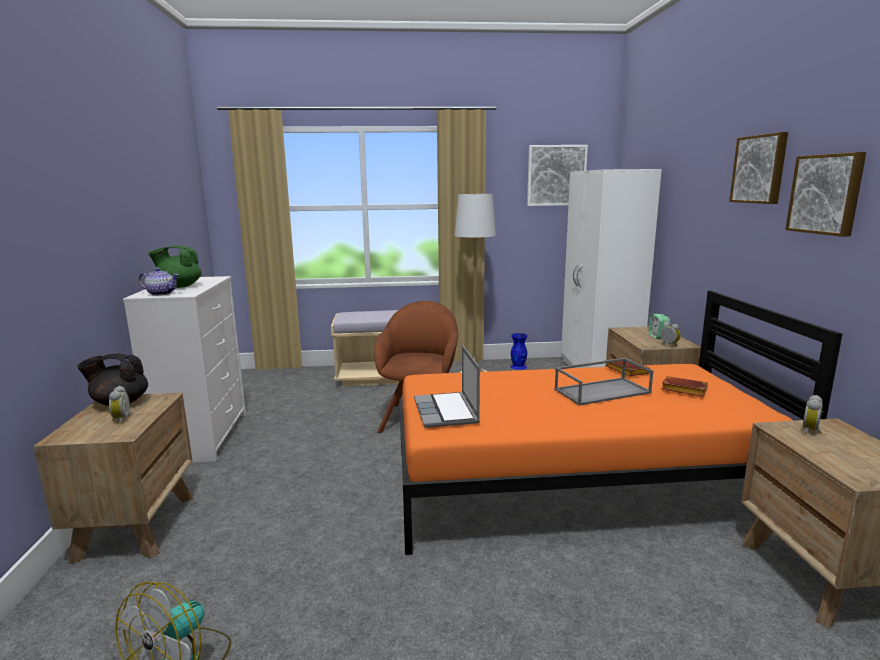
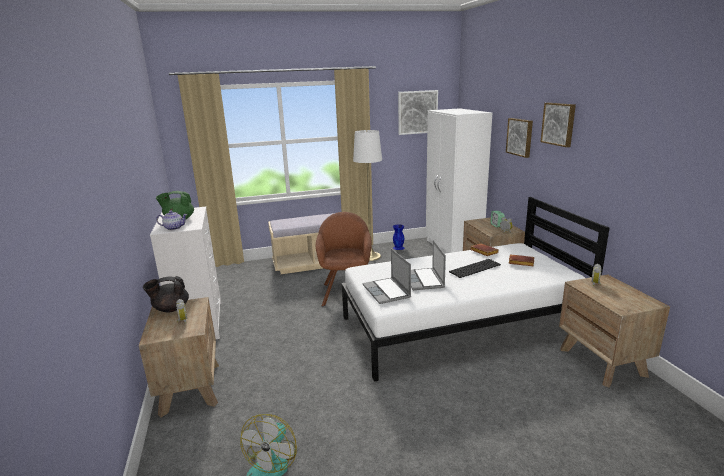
camera: 10 degrees left, 5 degrees up
(514, 401) = (424, 280): none -> laptop
(577, 484) = (461, 326): orange bed -> white bed
(602, 391) = (474, 268): grey tray -> keyboard
(826, 194) = (598, 145): picture -> picture (520, 137)

